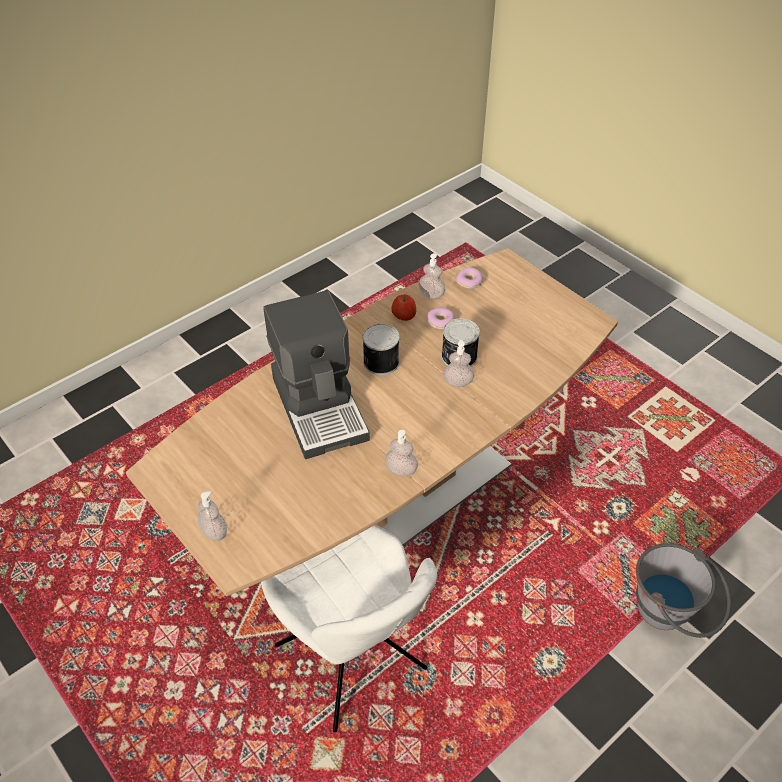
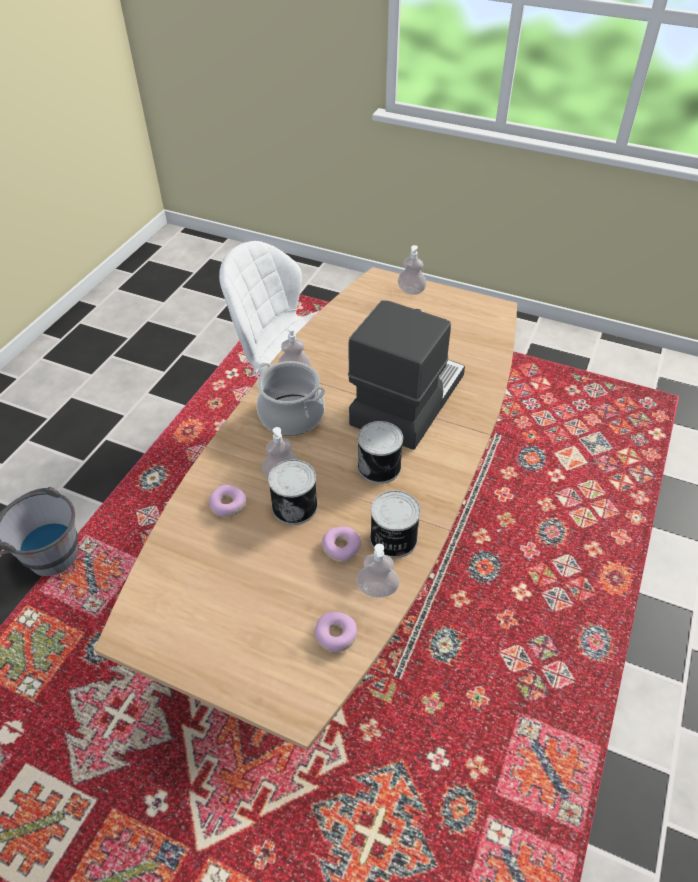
camera: 155 degrees right, 0 degrees up
(321, 407) = (405, 400): coffee machine -> coffee machine turned 75 degrees clockwise
(403, 315) = (393, 539): apple -> can
(425, 428) = (292, 415): none -> cooking pot
(508, 373) = (227, 505): none -> donut

